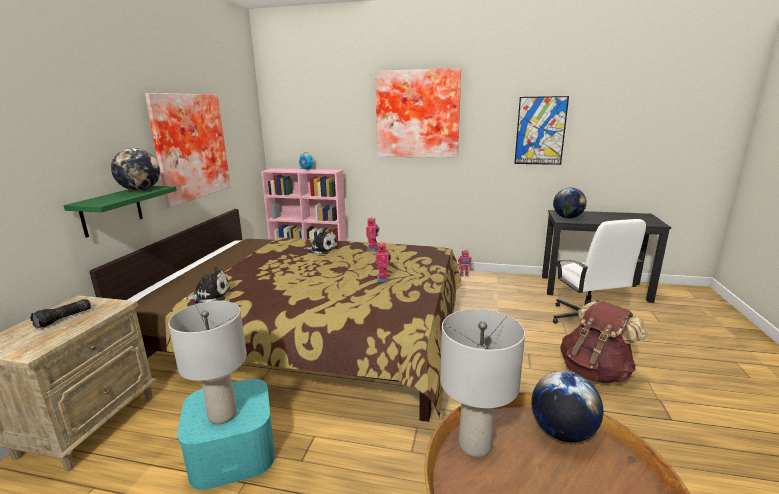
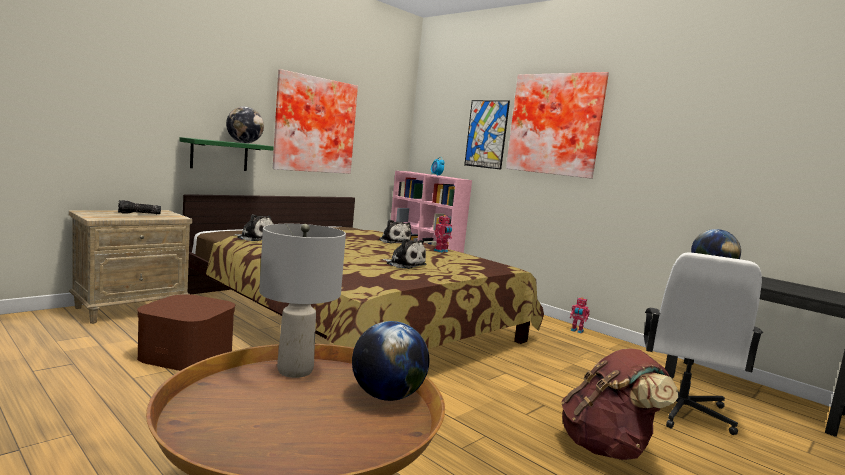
camera: 30 degrees right, 10 degrees down
(223, 415) = (180, 308): grey table lamp -> none
(233, 451) = (187, 353): turquoise storage box -> brown storage box
(383, 279) = (404, 264): toy robot -> plush toy
(540, 131) = (702, 154): picture -> picture (486, 134)

